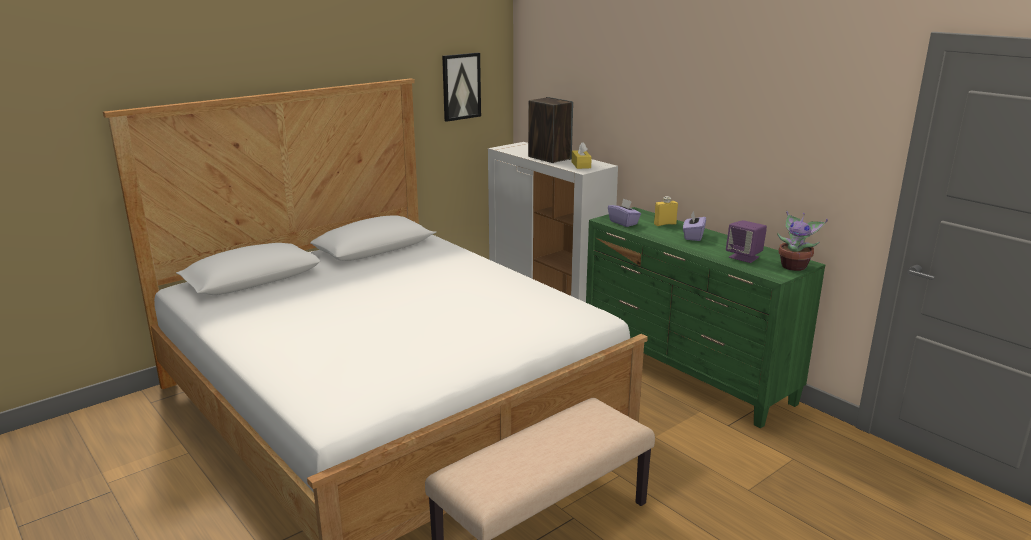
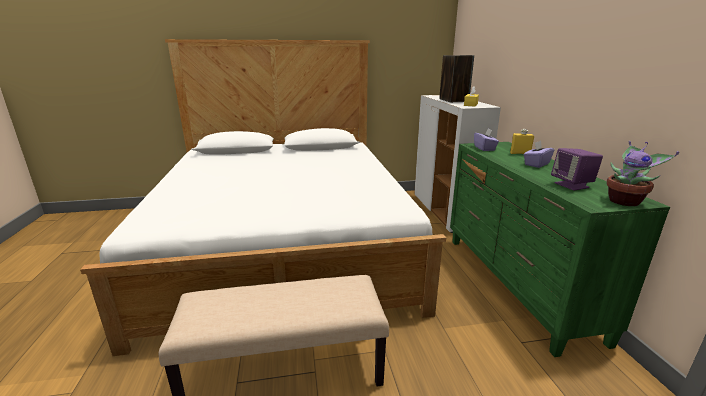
camera: 30 degrees right, 0 degrees up
(461, 86) = (409, 51): picture -> none

